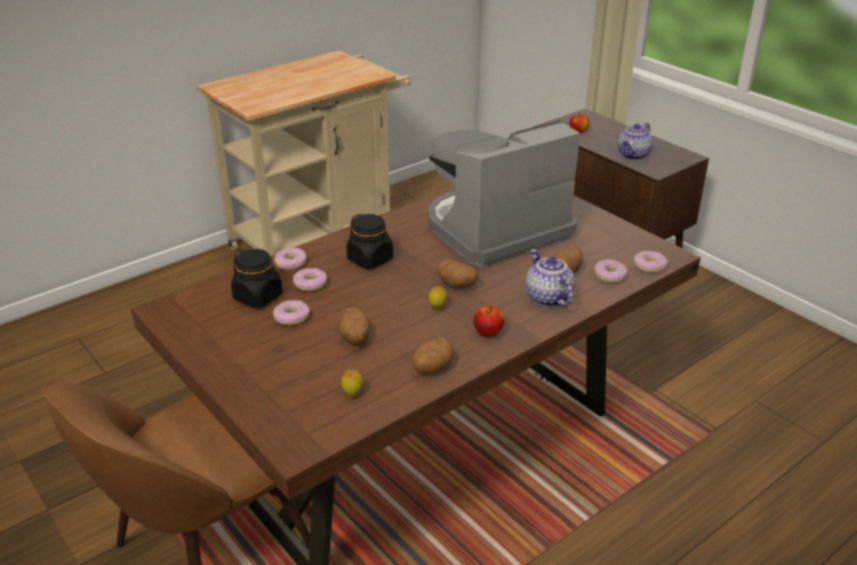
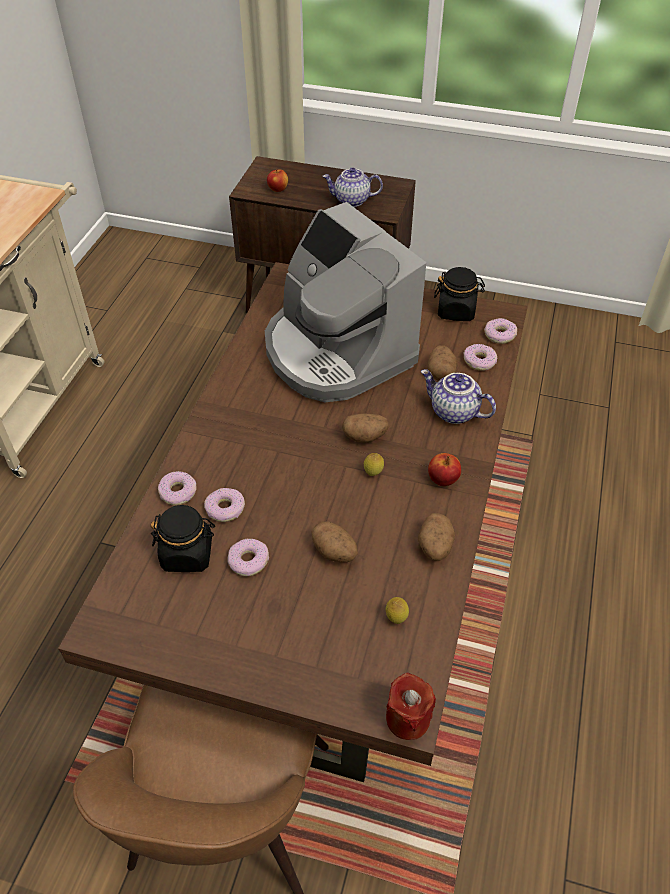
camera: 35 degrees left, 15 degrees up
(292, 451) = (407, 718): none -> red candle
(370, 259) = (254, 446): black jar -> black jar (456, 311)
(495, 230) = (336, 352): coffee machine -> coffee machine turned 60 degrees counterclockwise
(633, 155) = (351, 200): teapot -> teapot turned 90 degrees clockwise

